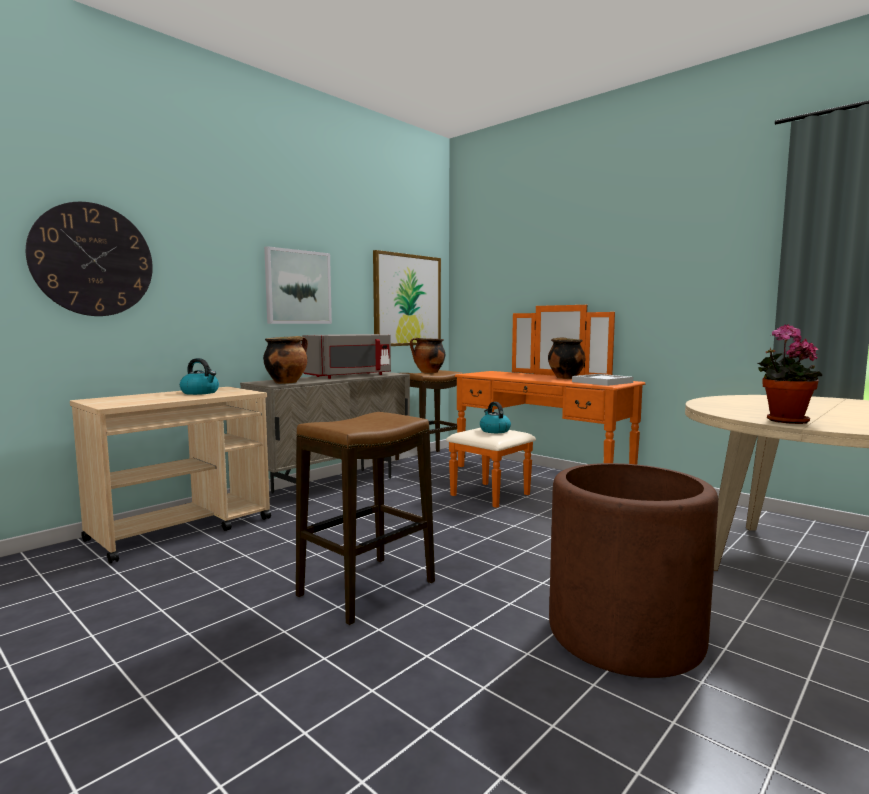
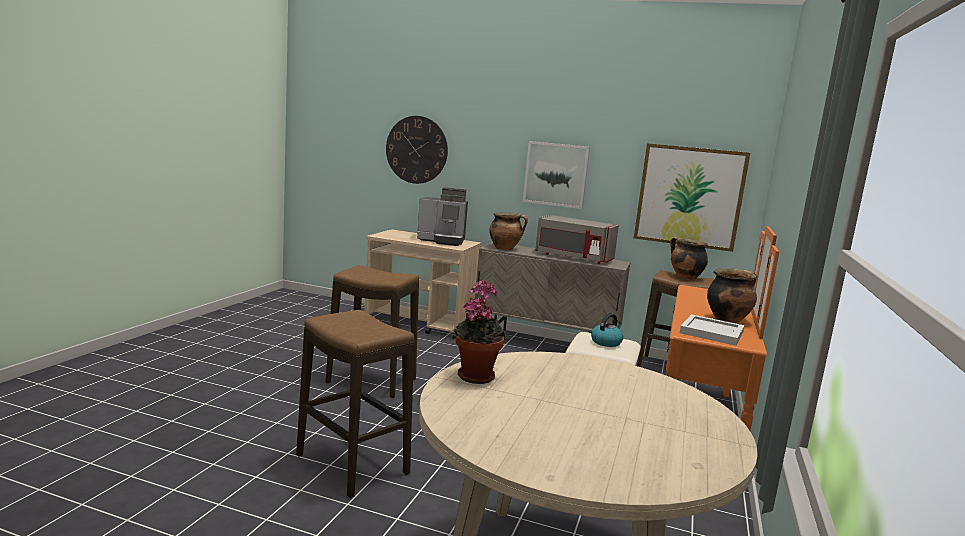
camera: 65 degrees right, 5 degrees up
(200, 392) = (443, 241): kettle -> coffee machine
(625, 633) = (352, 465): brown planter -> stool

